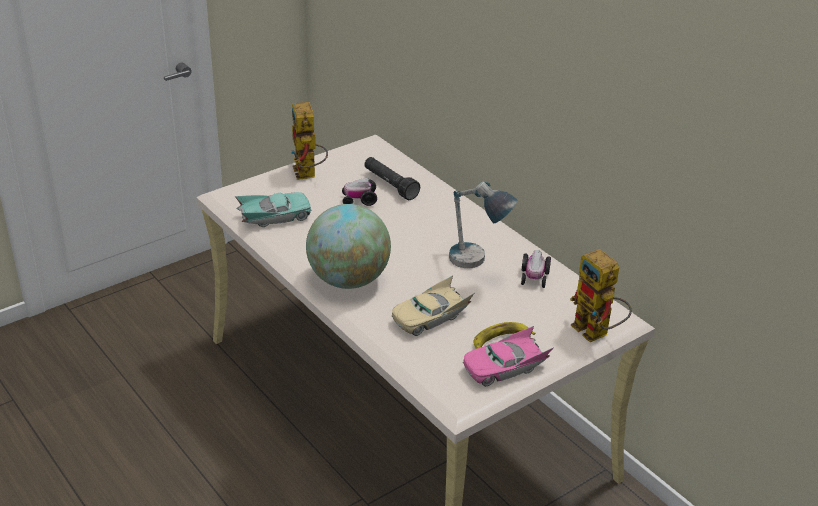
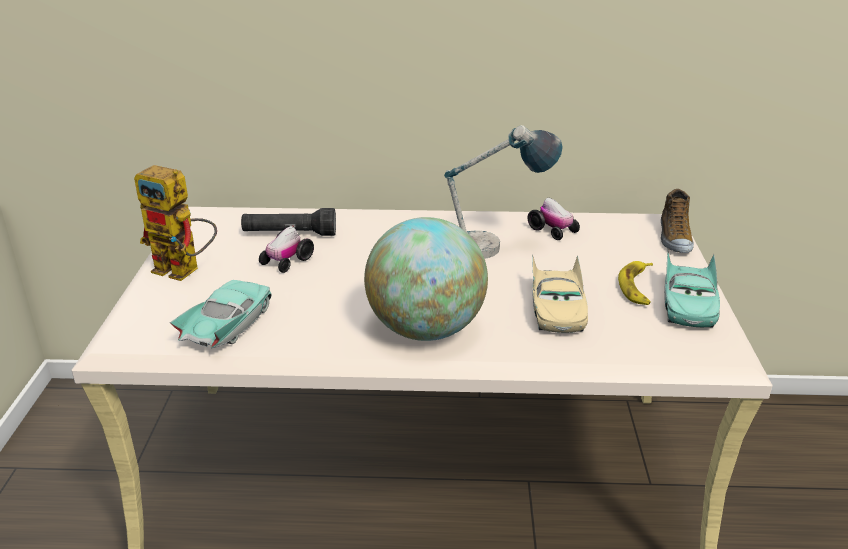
camera: 50 degrees left, 5 degrees down
(505, 367) = (688, 304): pink toy car -> turquoise toy car
(597, 333) = (674, 238): toy robot -> shoe

